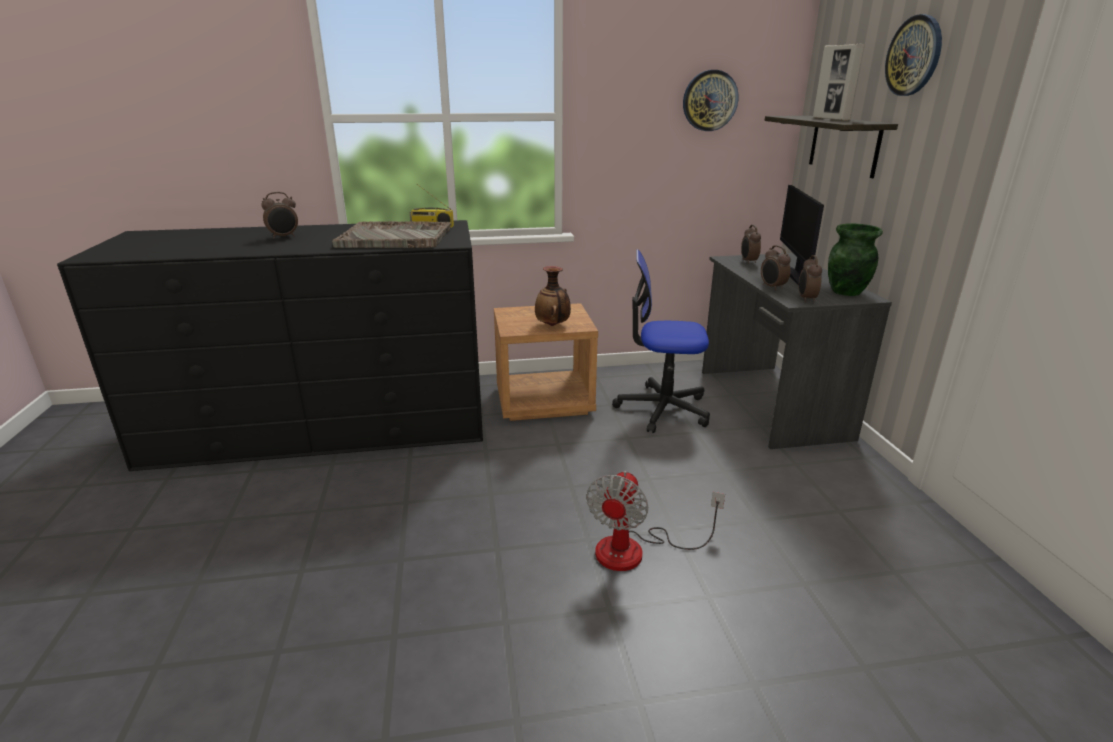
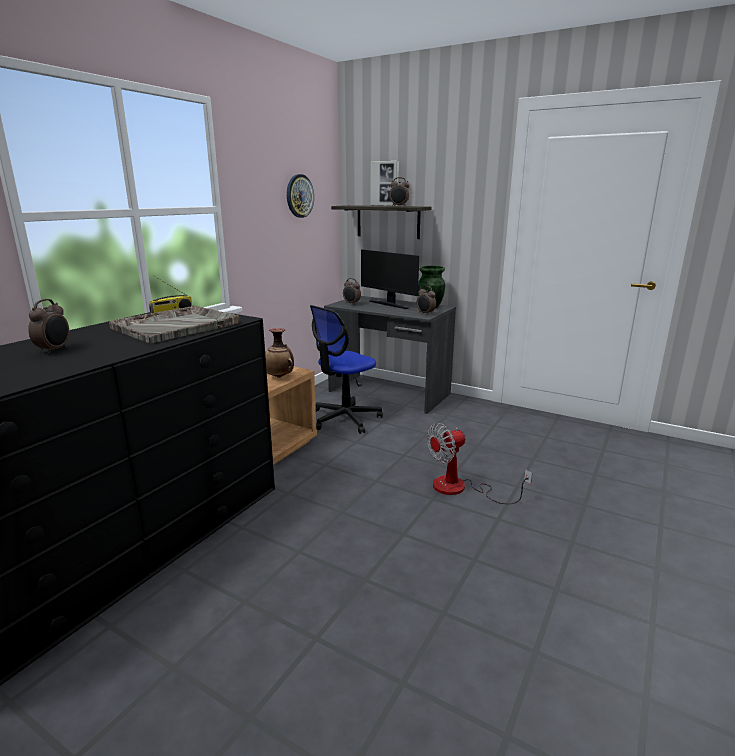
camera: 50 degrees left, 5 degrees down
(636, 550) = (461, 489): fan -> fan turned 90 degrees clockwise
(772, 287) = (397, 312): alarm clock -> alarm clock (399, 206)
(914, 56) = (434, 168): wall clock -> none

